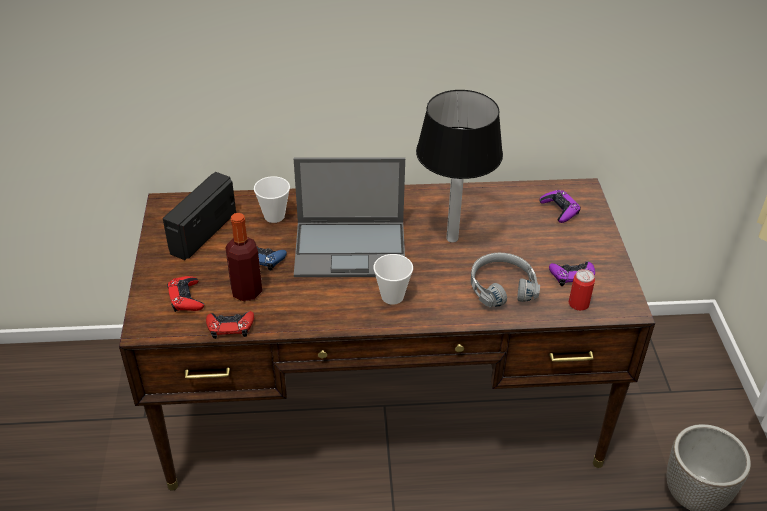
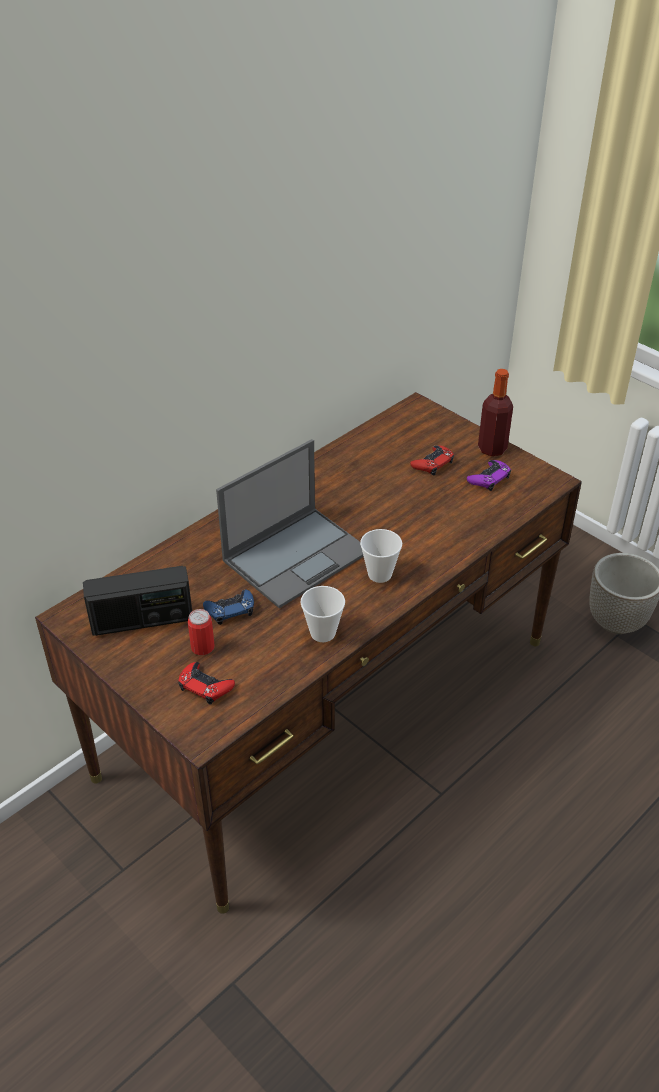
camera: 40 degrees left, 0 degrees up
(202, 232) = (142, 620): radio -> radio turned 90 degrees counterclockwise
(230, 327) = (278, 684): red game controller -> red game controller (432, 463)
(247, 292) = (254, 646): bottle -> bottle (492, 449)
(274, 216) = (192, 567): cup -> cup (323, 633)
(452, 239) = (368, 500): table lamp -> none
(501, 286) = (450, 516): grey headphones -> none
(559, 209) = (419, 431): purple game controller -> none
(578, 304) = (518, 497): can -> can (202, 647)

